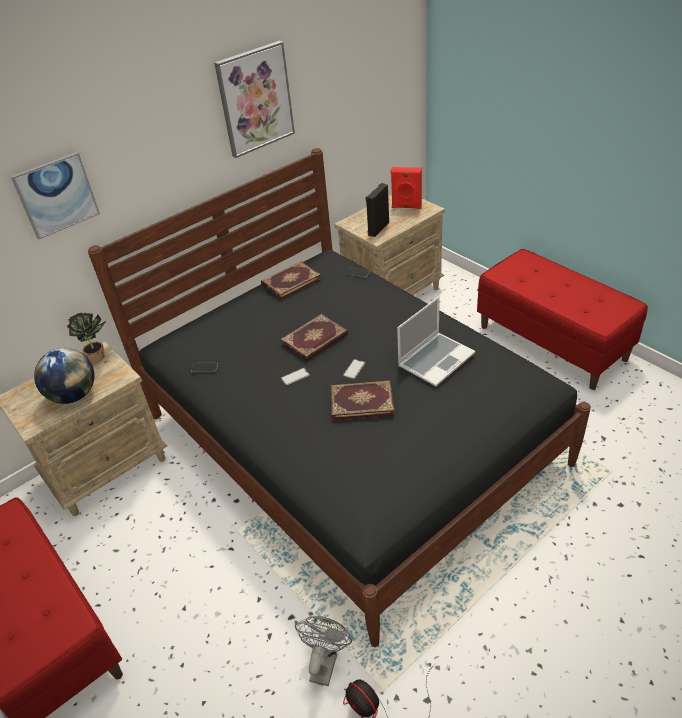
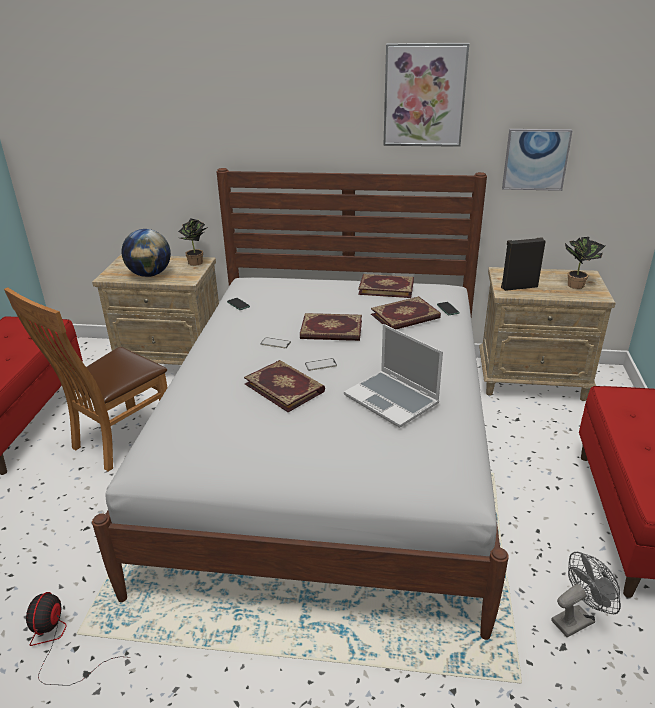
camera: 45 degrees right, 10 degrees down
(56, 195) = (209, 112): picture -> picture (535, 159)
(179, 563) = (117, 442): none -> brown chair
(324, 662) = (82, 576): grey fan -> grey fan (577, 619)
(344, 296) = (405, 317): none -> book
(350, 438) = (329, 454): black bed -> white bed
(406, 207) = (576, 284): red speaker -> potted plant
(436, 359) = (392, 400): laptop -> laptop turned 45 degrees clockwise

